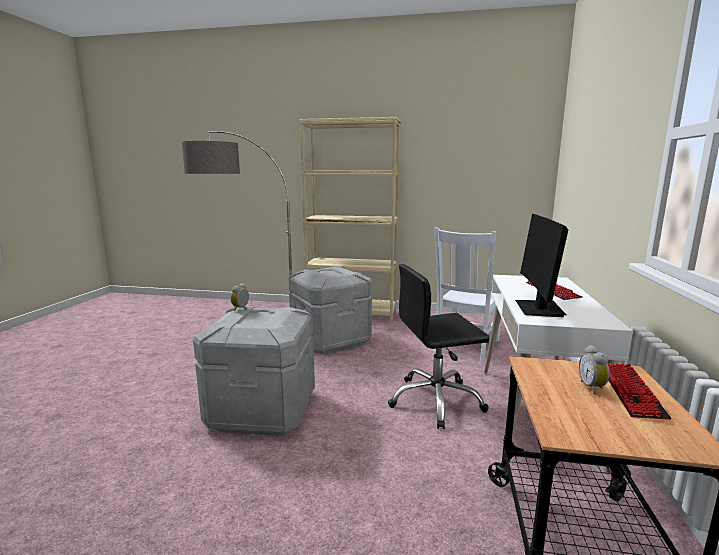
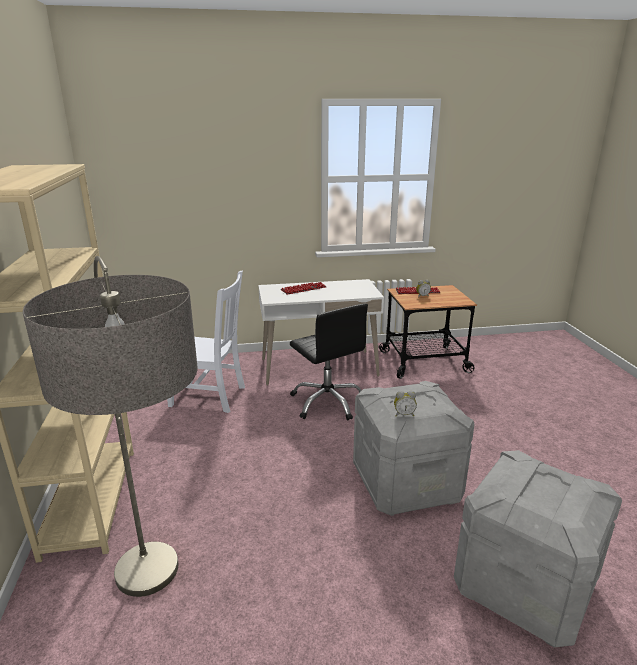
camera: 110 degrees left, 10 degrees up
(330, 339) = (216, 491): grey storage box -> grey storage box (524, 587)
(539, 309) = (351, 292): monitor -> none

